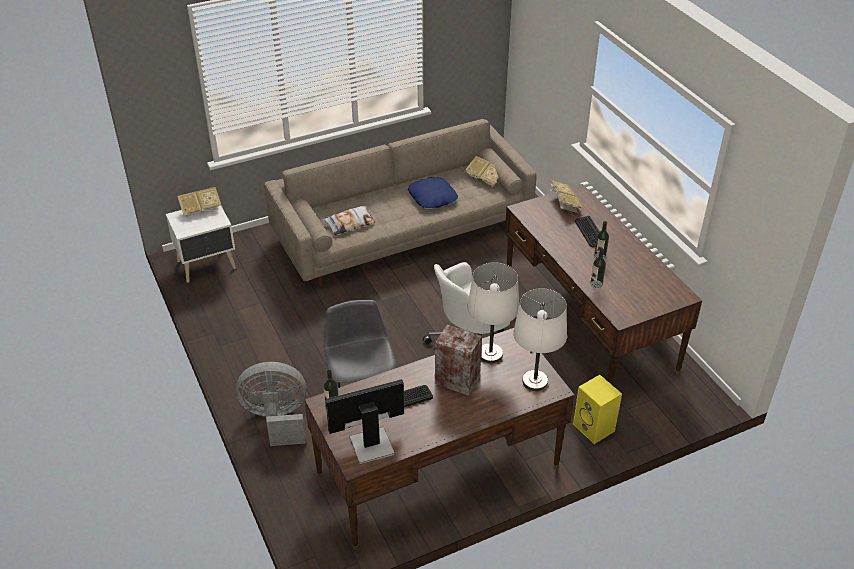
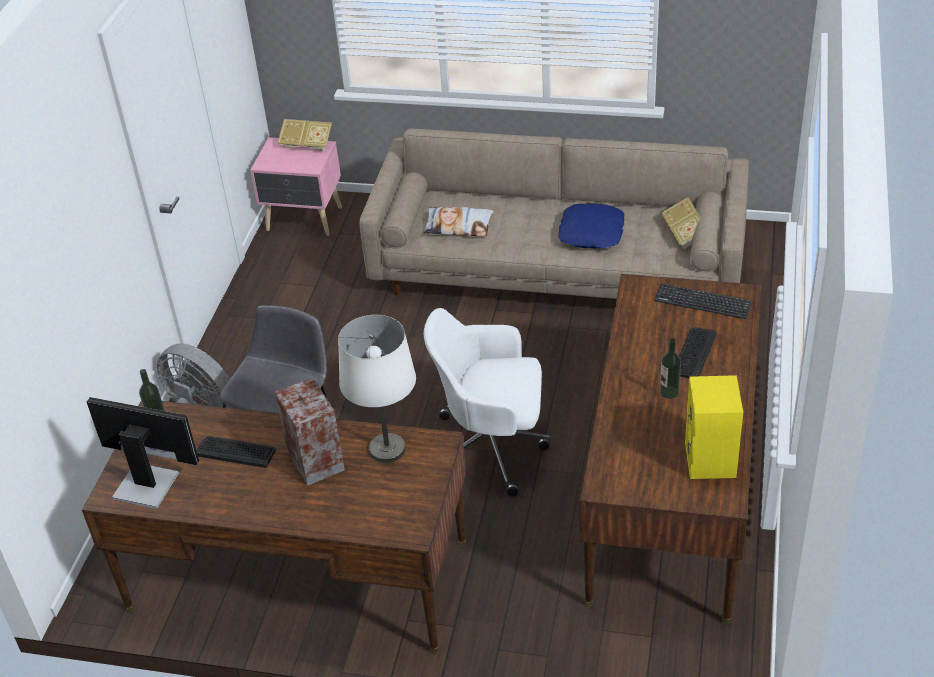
camera: 40 degrees right, 0 degrees up
(207, 265) = (305, 220): white nightstand -> pink nightstand
(534, 381) = (400, 509): white table lamp -> none
(564, 204) = (702, 302): book -> keyboard
(595, 428) = (535, 631): yellow speaker -> yellow speaker (711, 460)
(596, 284) = (622, 426): bottle -> none

